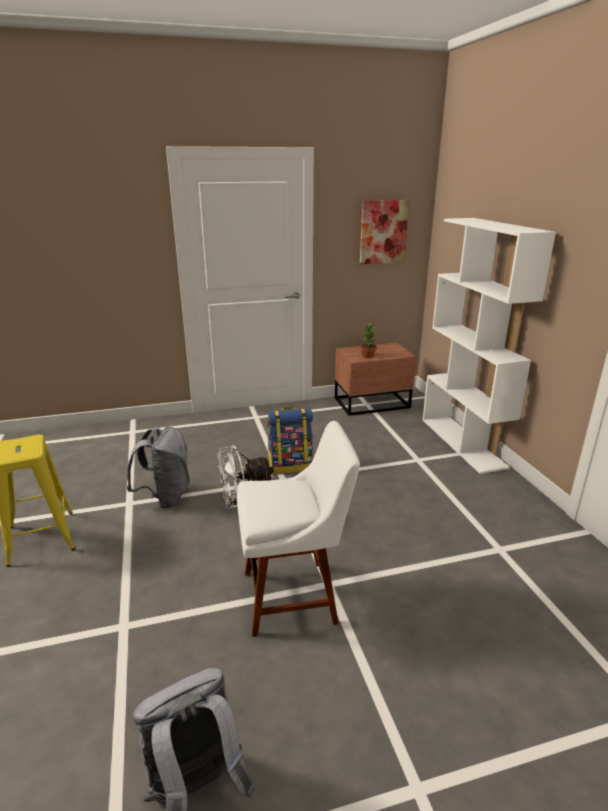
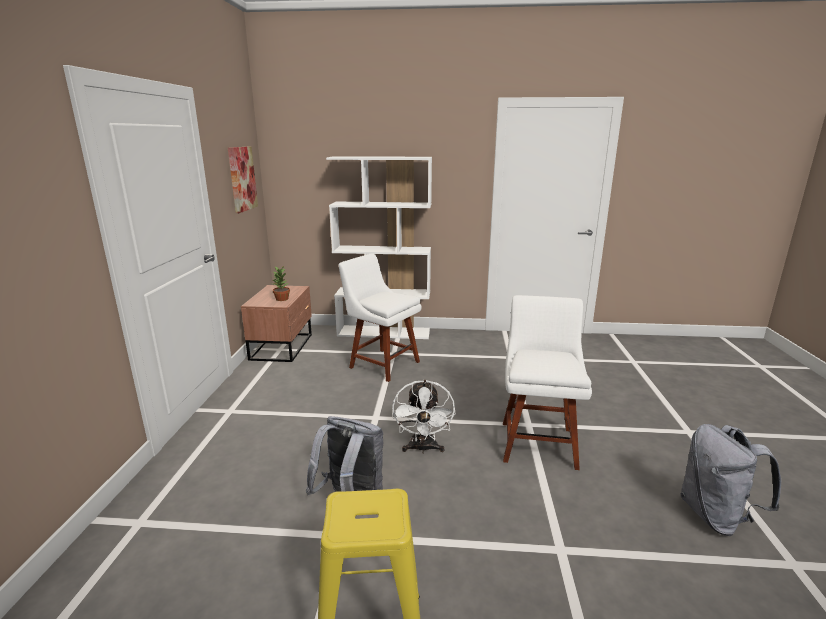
camera: 70 degrees left, 5 degrees down
(290, 465) = (353, 409): backpack -> none
(387, 459) = (382, 363): none -> white chair

